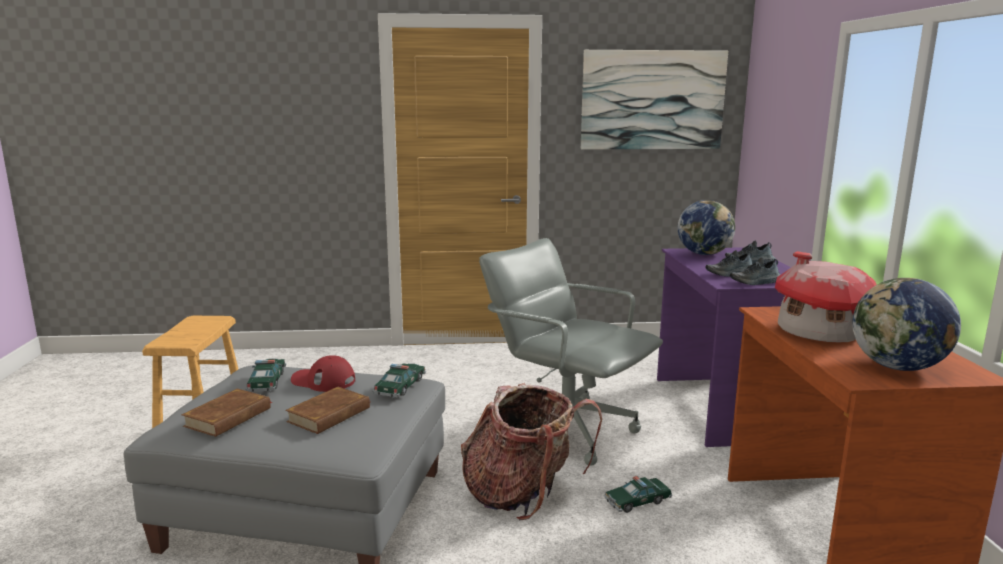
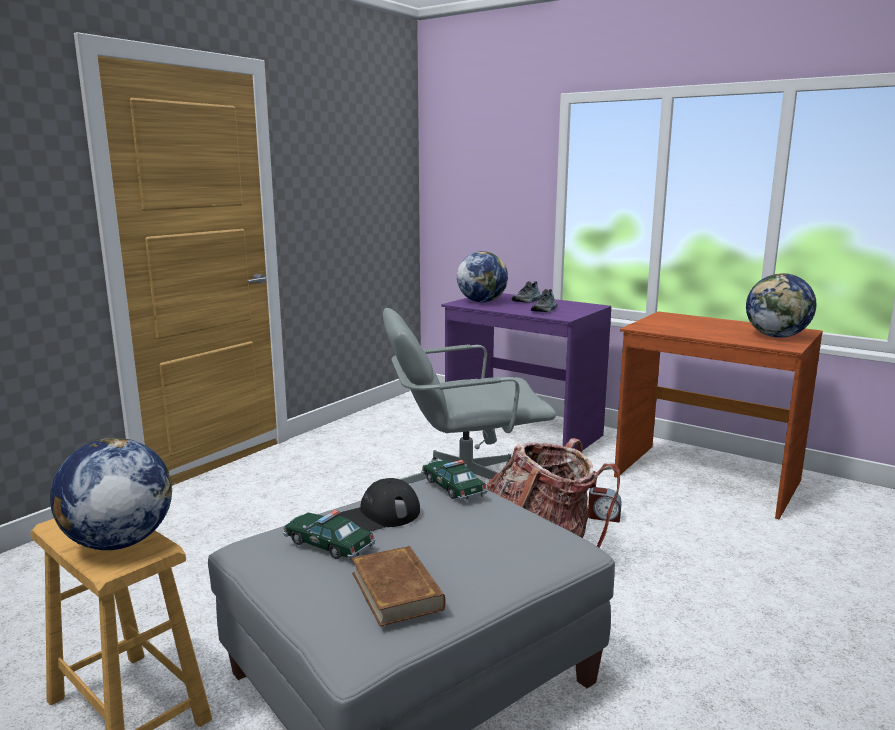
camera: 50 degrees left, 0 degrees up
(187, 335) = (118, 542): none -> globe
(323, 381) = (378, 515): red cap -> black cap
(329, 415) = (474, 535): brown book -> none
(637, 501) = (604, 516): toy car -> alarm clock
(652, 100) = (359, 161): picture -> none
(756, 282) = (575, 312): shoe -> none
(817, 332) = (697, 330): toy house -> none

